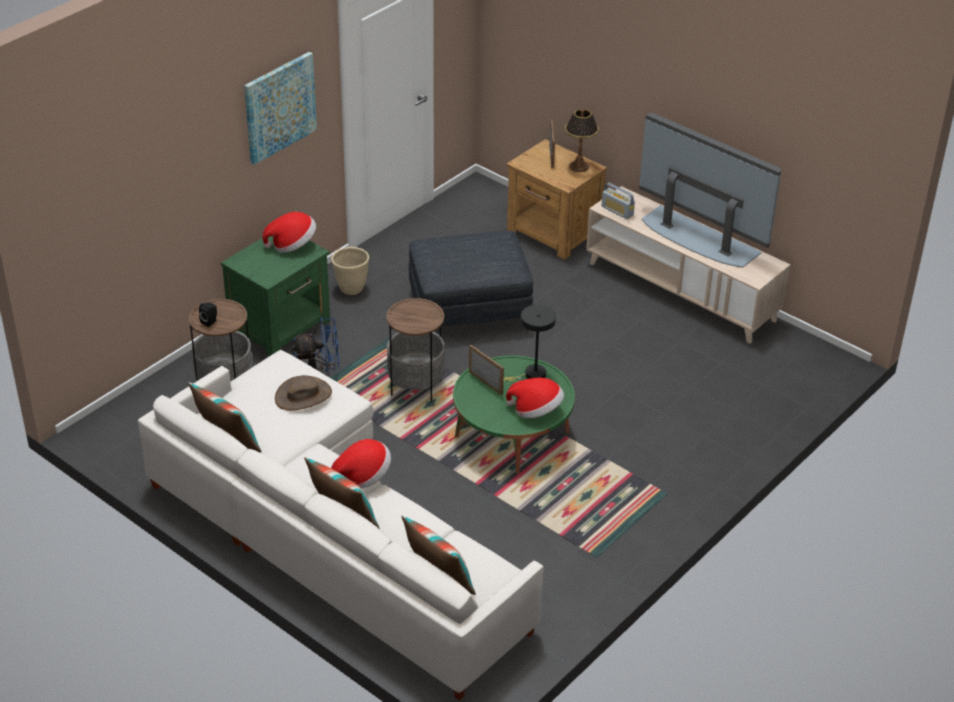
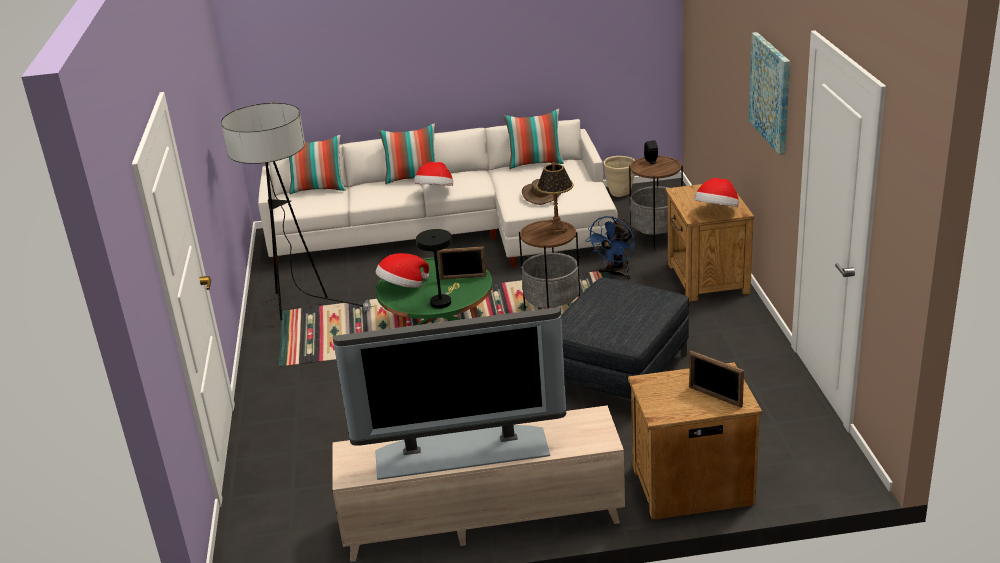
camera: 135 degrees right, 10 degrees down
(281, 326) = (707, 279): green nightstand -> brown nightstand
(351, 289) = (725, 326): beige planter -> beige planter (620, 193)
(578, 550) = (299, 308): none -> floor lamp
(579, 166) = (672, 406): table lamp -> table lamp (557, 229)
(617, 211) = (578, 421): radio -> none

